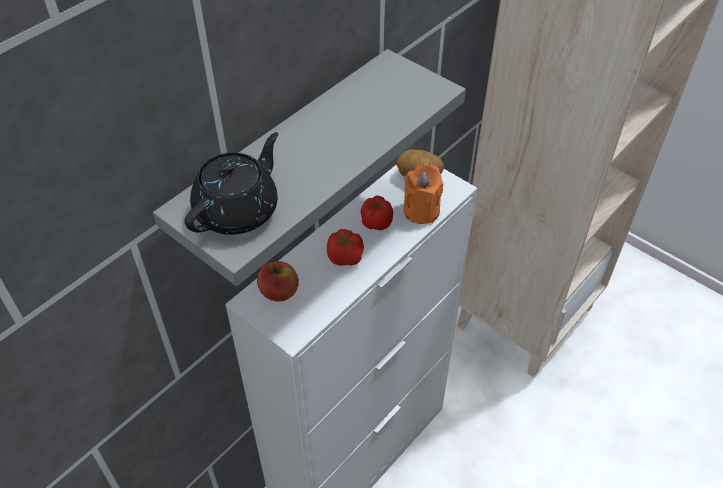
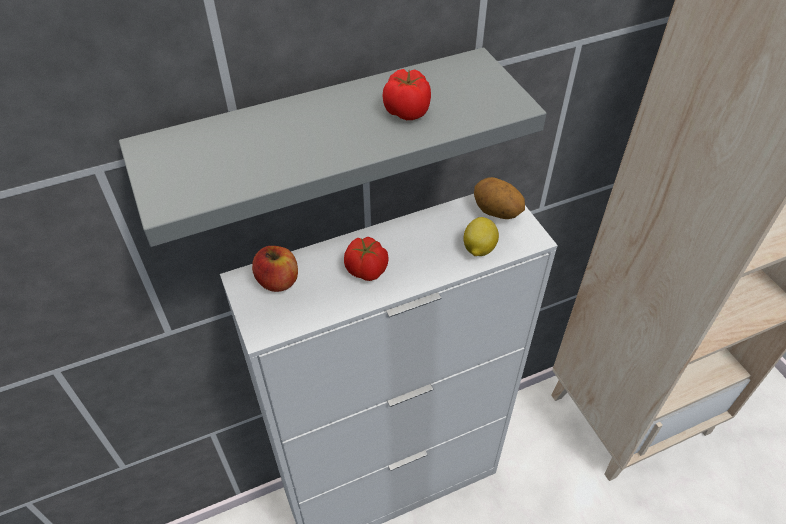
camera: 25 degrees right, 0 degrees up
(238, 210) = (199, 165): black teapot -> none
(376, 222) = (422, 244): tomato -> tomato (407, 111)
(421, 210) = (478, 249): orange candle -> lemon

